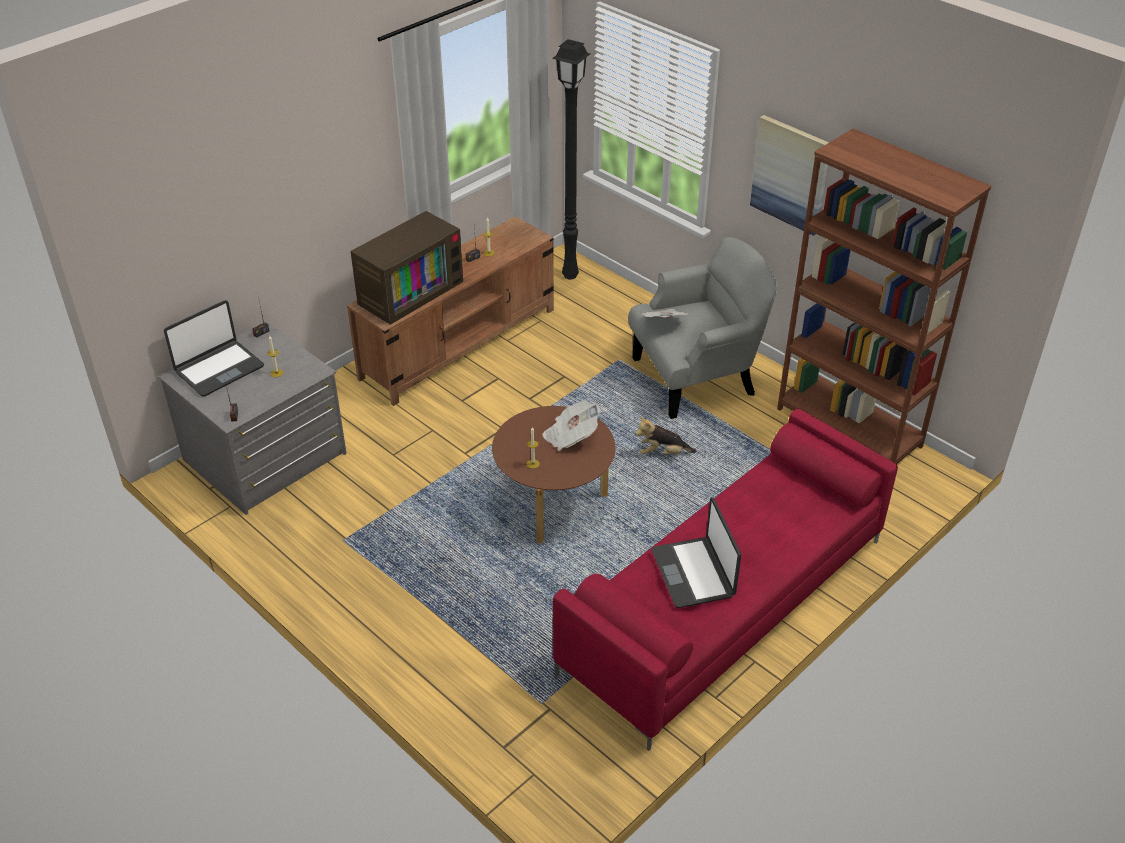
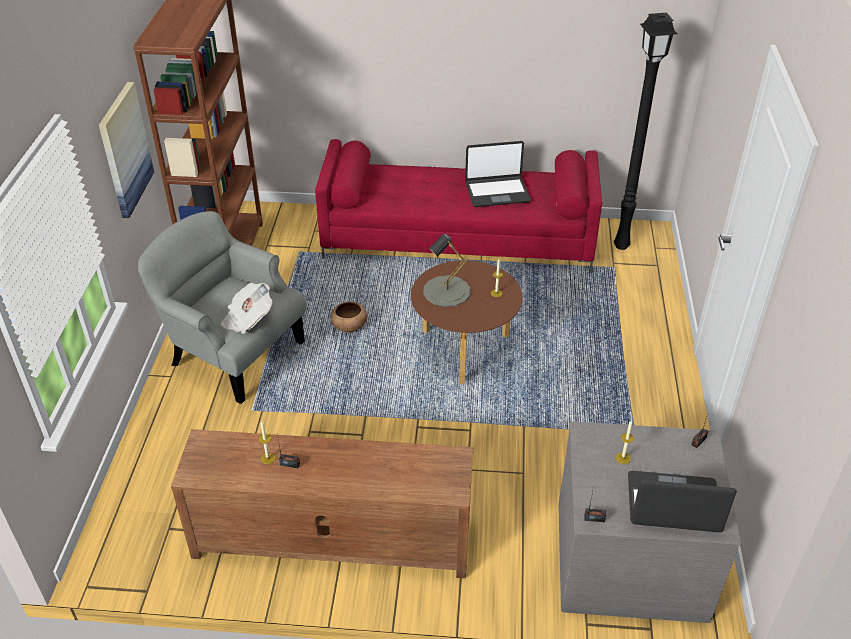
camera: 130 degrees left, 0 degrees up
(409, 291) = (395, 474): television -> none
(568, 276) = (131, 530): black floor lamp -> black floor lamp (622, 246)
(571, 436) = (446, 291): newspaper -> grey table lamp
(663, 453) = (349, 326): plush toy -> brown bowl
(694, 573) = (497, 192): laptop -> laptop turned 45 degrees clockwise

